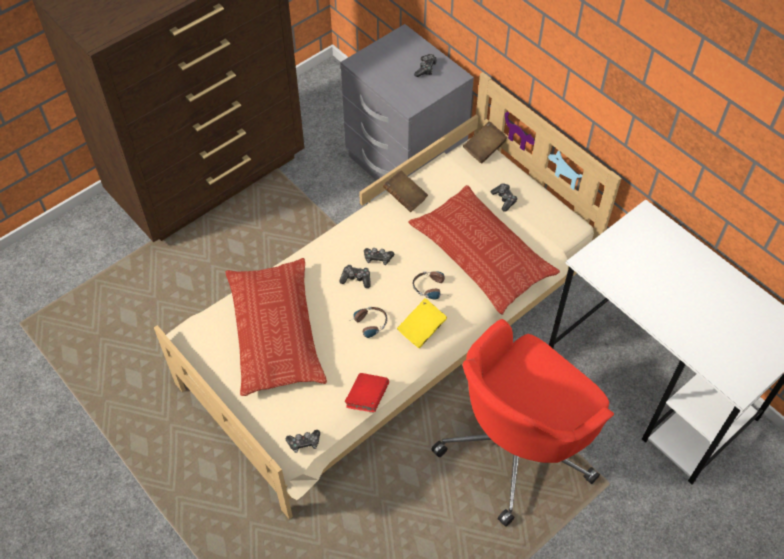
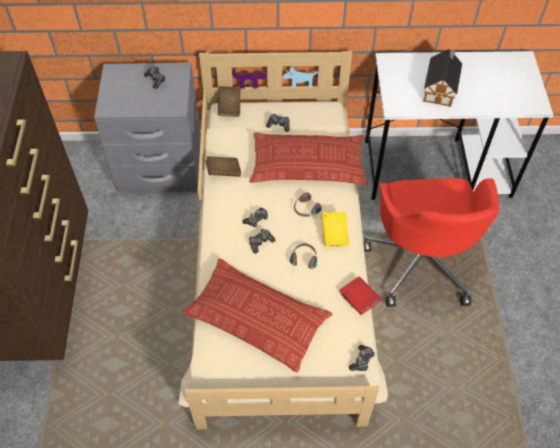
camera: 50 degrees left, 0 degrees up
(661, 283) = (440, 88): none -> toy house

